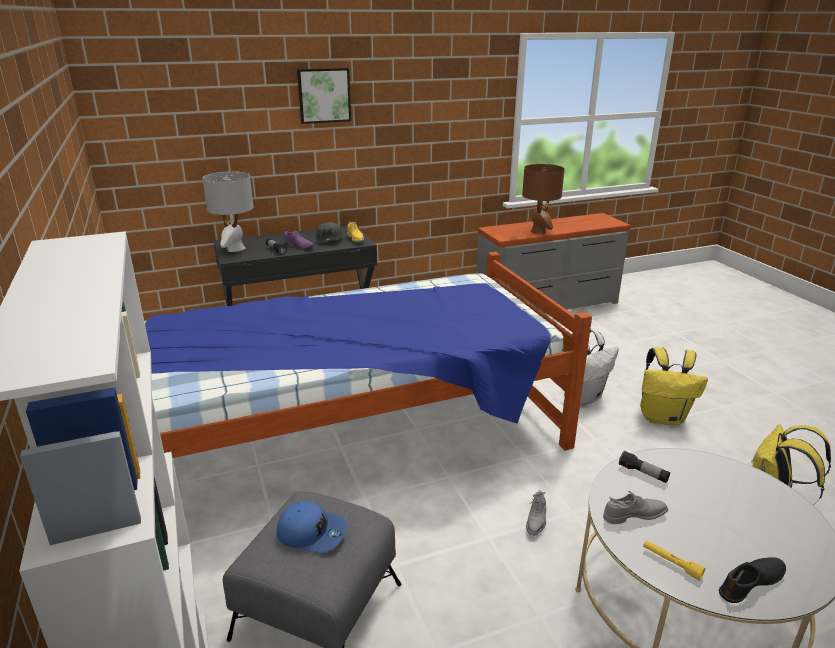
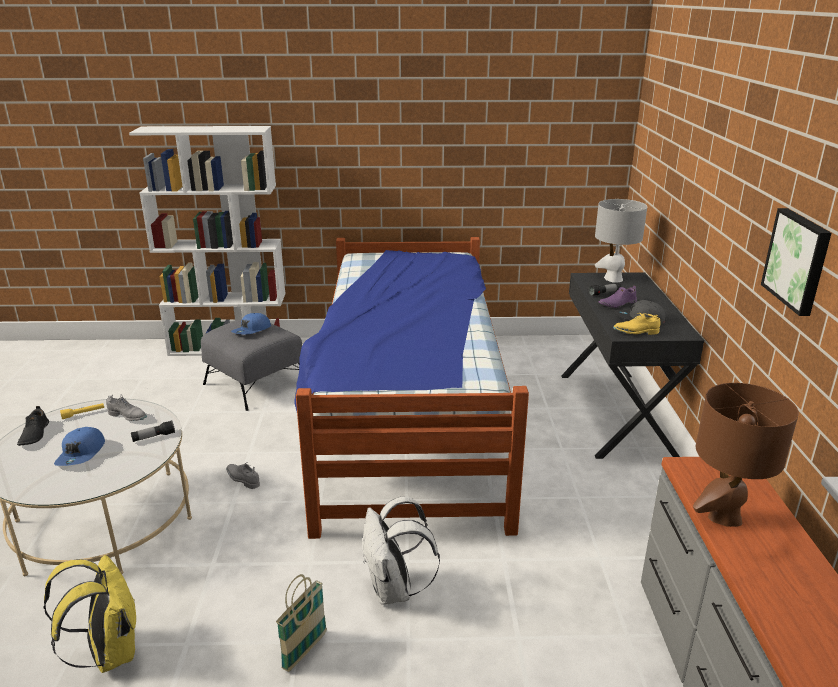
camera: 110 degrees right, 0 degrees up
(324, 95) = (725, 157): picture -> picture (798, 260)
(634, 515) = (128, 416): grey shoe -> grey shoe turned 75 degrees counterclockwise
(663, 417) = (305, 651): yellow backpack -> basket
(722, 511) = (82, 454): none -> blue cap

